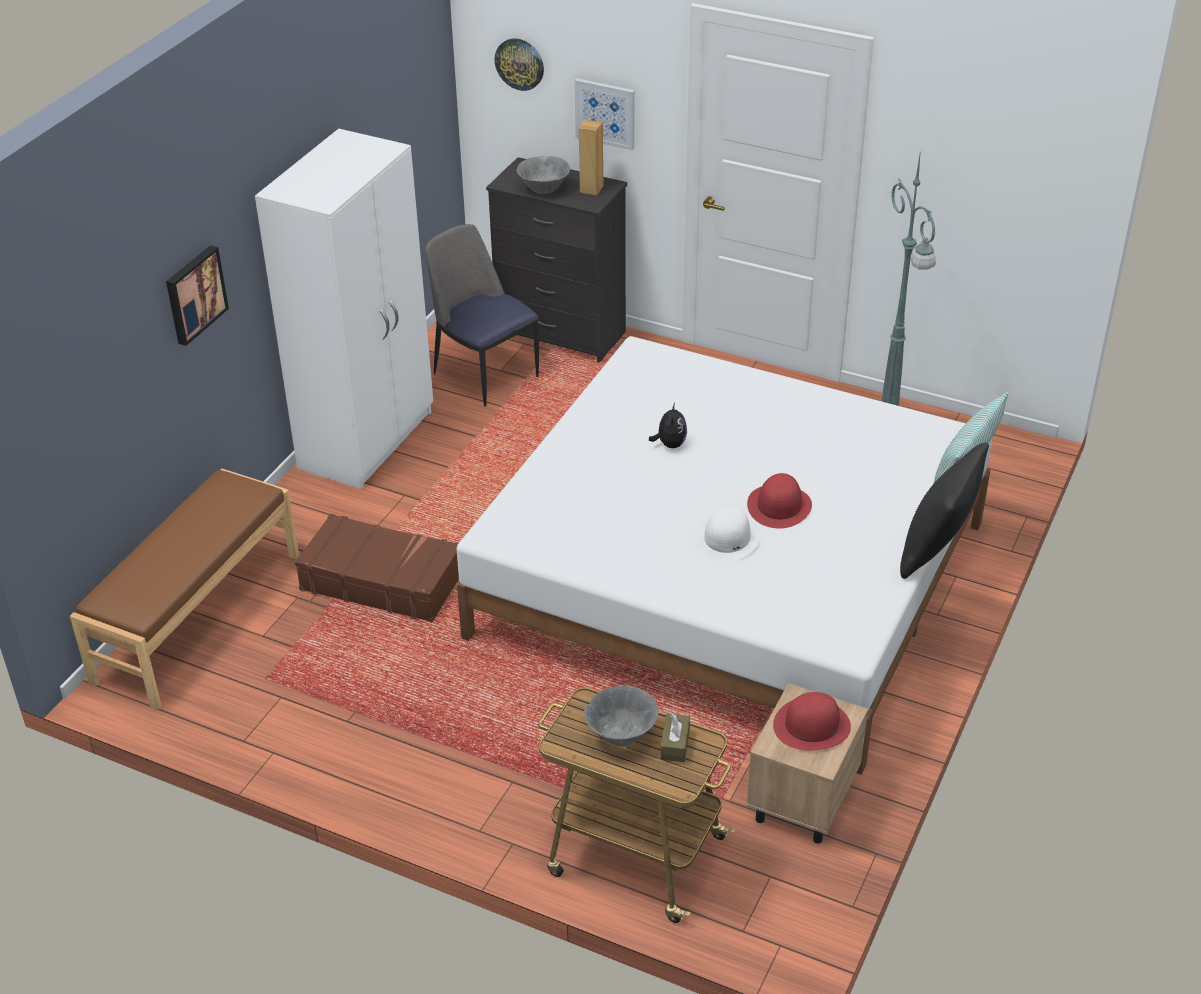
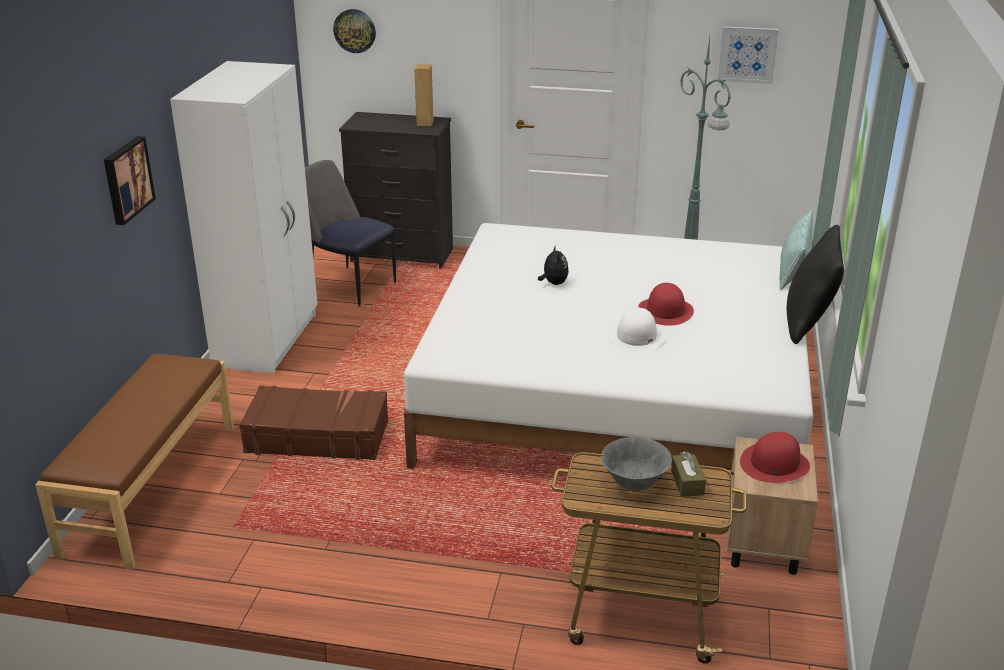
camera: 15 degrees left, 10 degrees down
(544, 190) = (387, 126): grey bowl -> none
(605, 113) = (429, 62): picture -> picture (747, 54)

